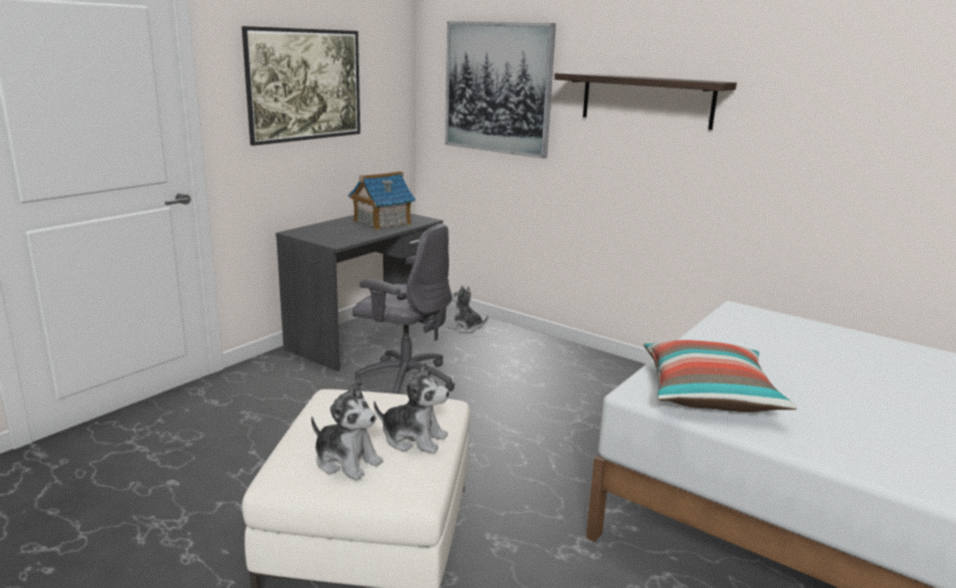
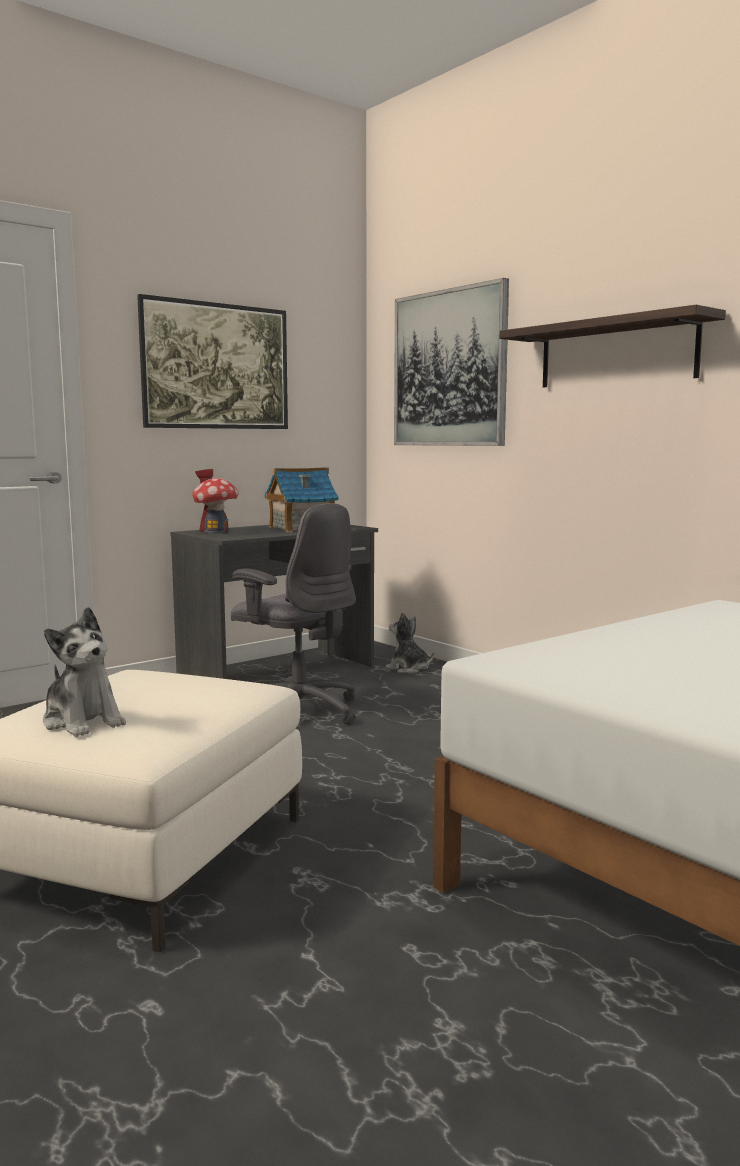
camera: 15 degrees right, 10 degrees down
(316, 231) = (216, 531): none -> toy house
(414, 438) = (186, 709): plush toy -> none
(708, 395) = (598, 667): pillow -> none

